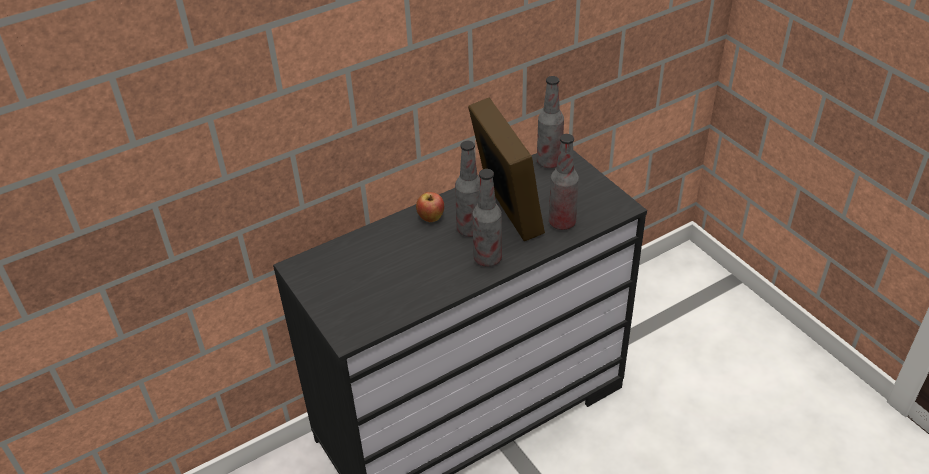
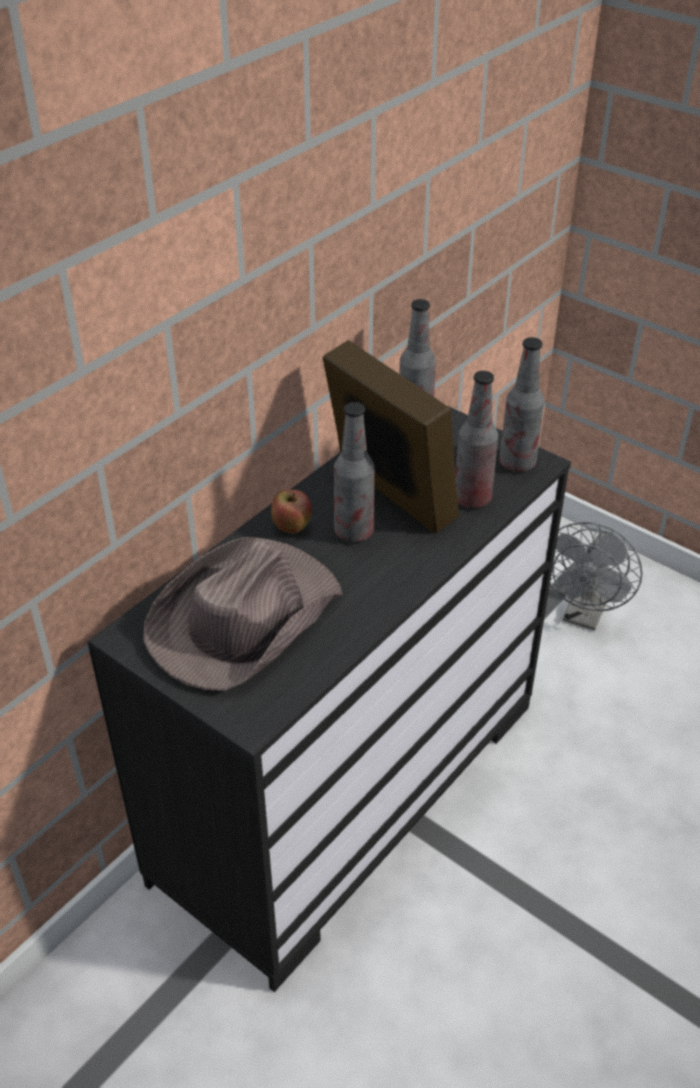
camera: 20 degrees left, 0 degrees up
(372, 271) = (243, 619): none -> brown hat
(487, 258) = (397, 567): bottle -> bottle (517, 463)
(693, 331) = (584, 615): none -> grey fan

